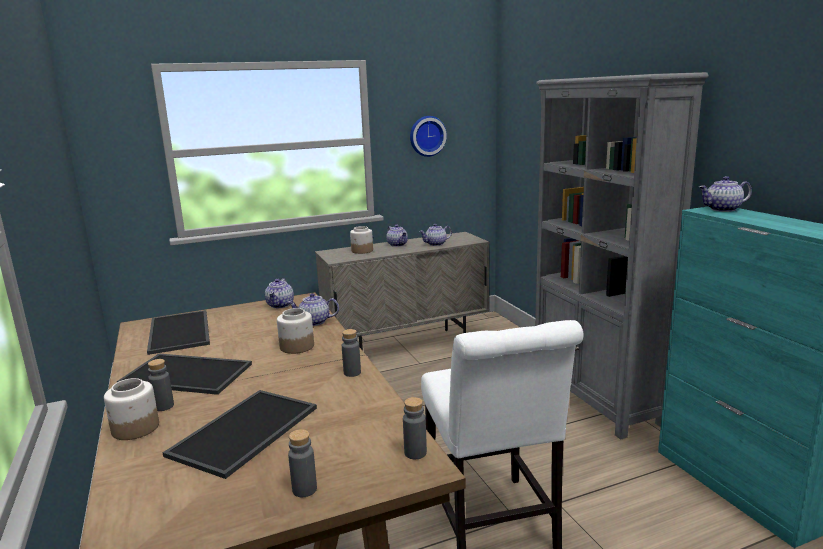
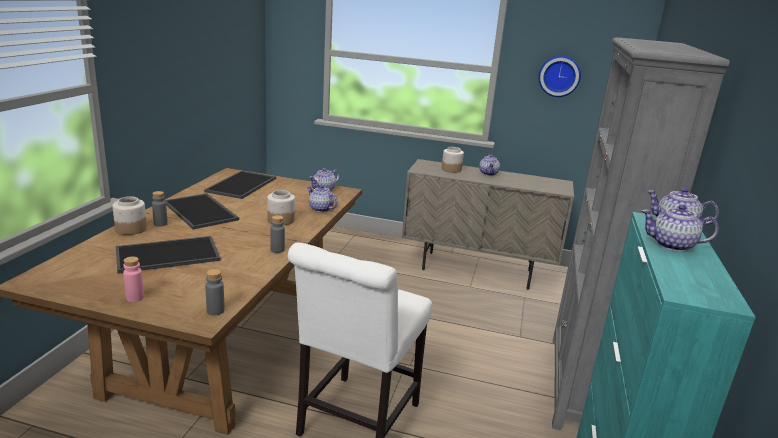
camera: 35 degrees right, 5 degrees up
(304, 489) = (135, 298): grey bottle -> pink bottle
(435, 244) = (521, 183): teapot -> teapot (672, 245)

